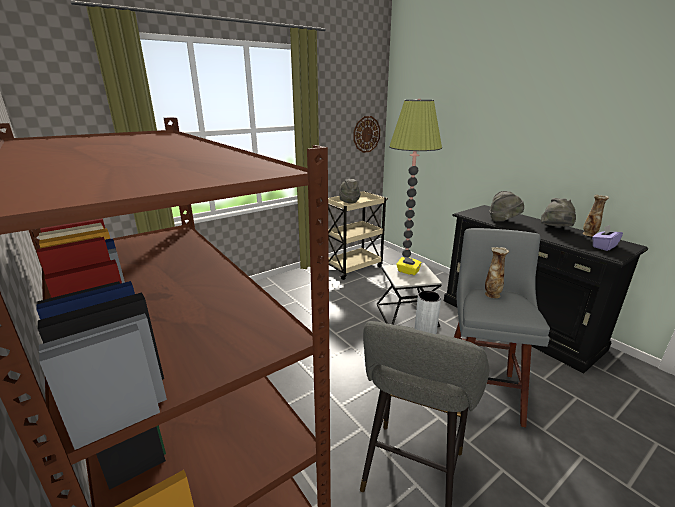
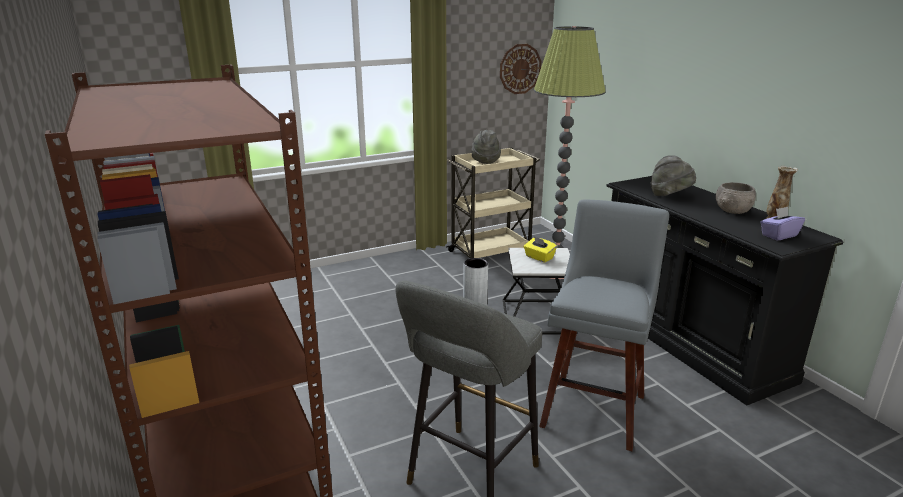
camera: 10 degrees right, 0 degrees up
(492, 294) = (600, 282): vase -> none
(556, 229) = (733, 211): grey hat -> grey bowl

